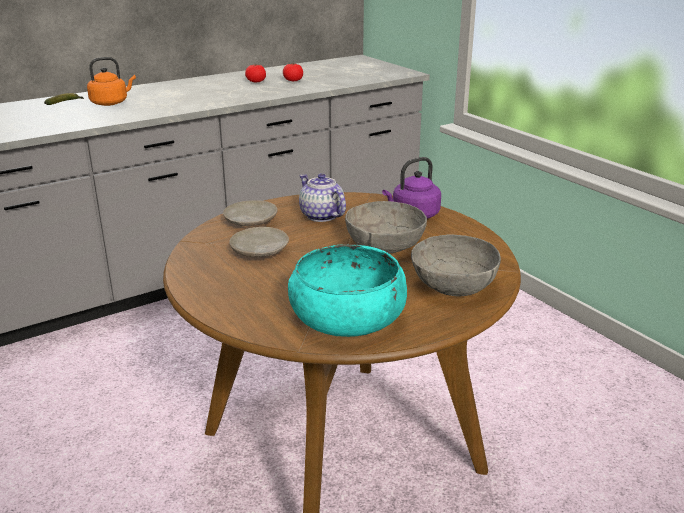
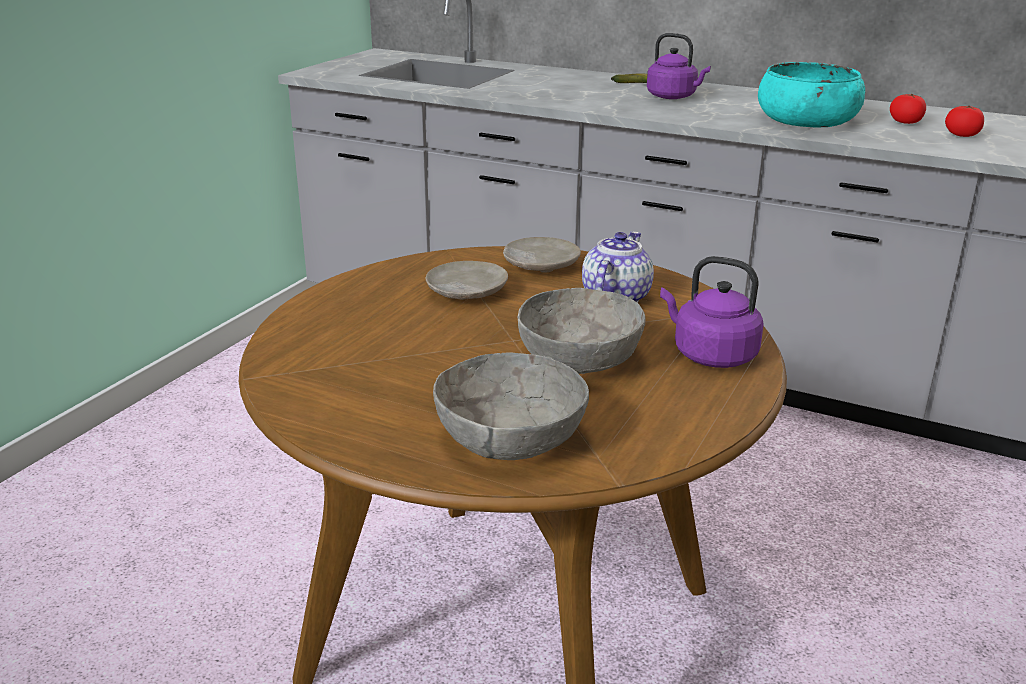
camera: 60 degrees right, 0 degrees up
(111, 103) = (674, 97): orange kettle -> purple kettle
(347, 316) = (346, 386): turquoise bowl -> turquoise bowl (806, 121)

